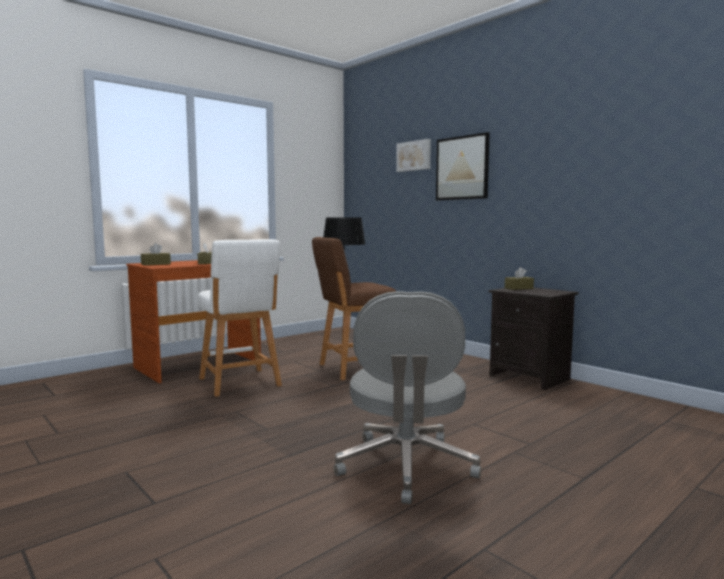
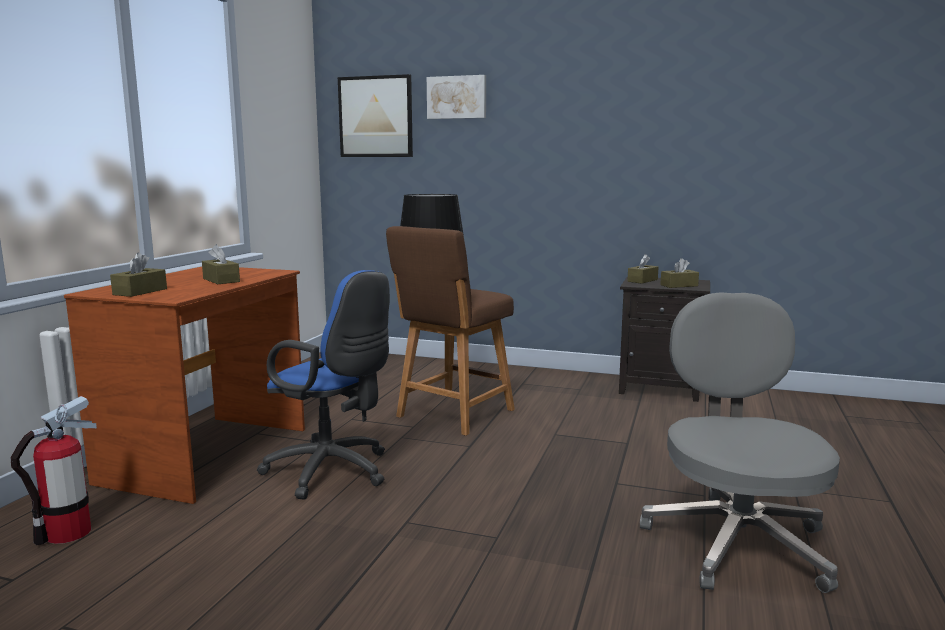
camera: 30 degrees left, 5 degrees up
(97, 383) = (68, 533): none -> fire extinguisher
(241, 383) = (333, 472): white stool -> blue office chair
(406, 467) = (736, 541): grey office chair -> grey office chair turned 150 degrees counterclockwise
(462, 168) = (540, 120): picture -> picture (375, 117)
(537, 292) = (679, 285): none -> brown tissue box

